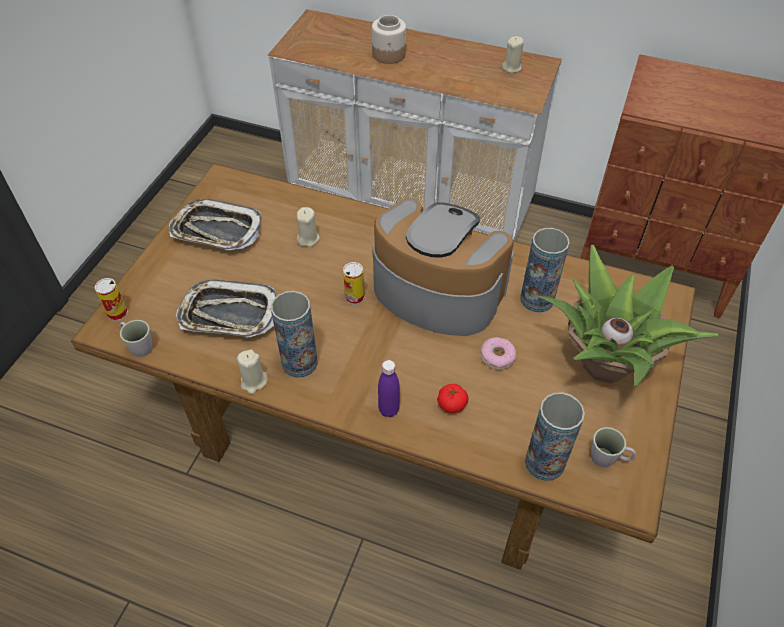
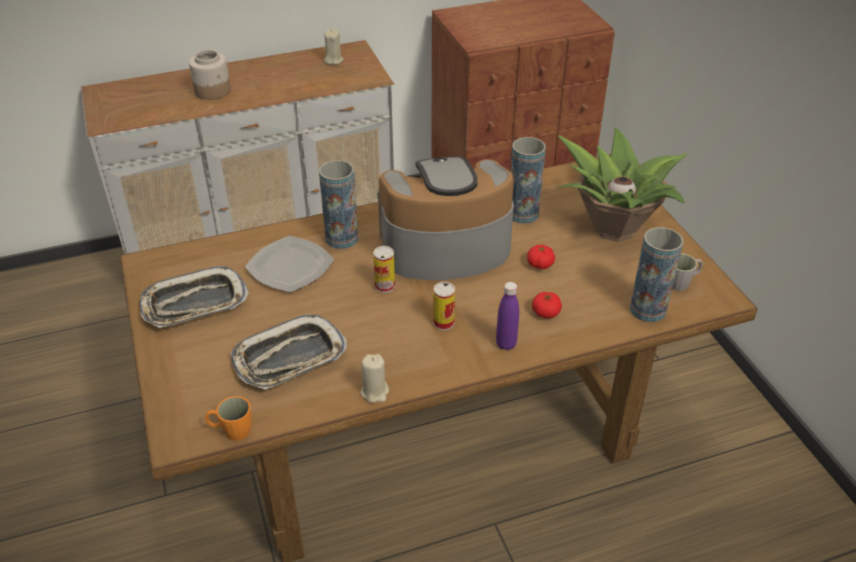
camera: 40 degrees left, 10 degrees down
(117, 313) = (175, 420): can -> can (443, 323)
(138, 346) = (231, 431): grey mug -> orange mug
(299, 362) = (397, 355): vase -> vase (342, 238)
(308, 239) = (291, 266): beige candle -> plate
(497, 357) = (540, 264): donut -> tomato

